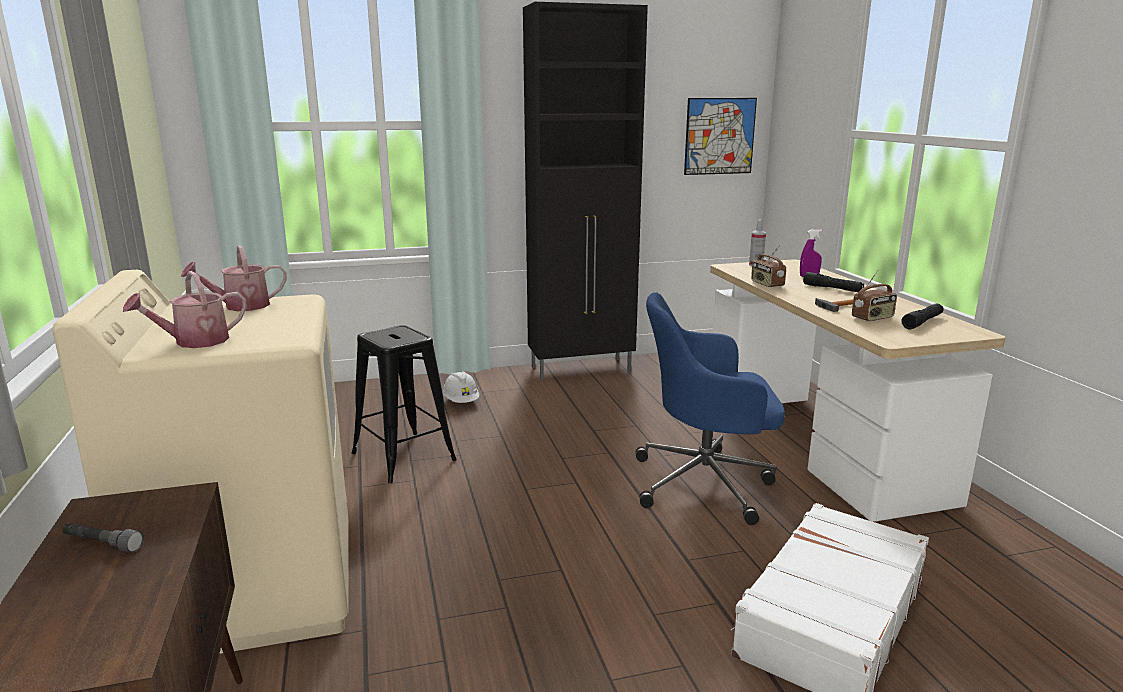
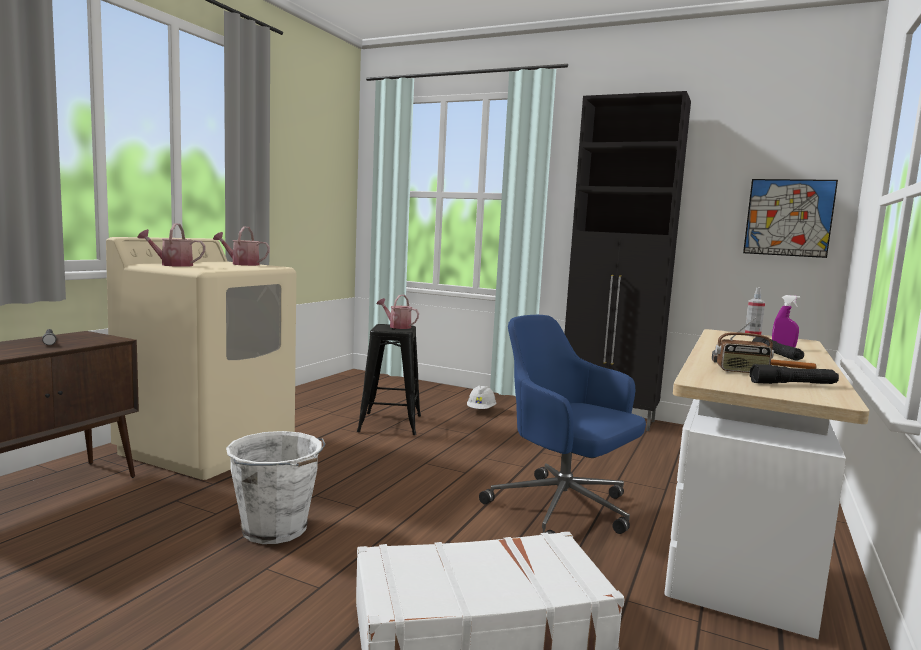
camera: 40 degrees right, 10 degrees down
(393, 332) = (397, 326): none -> watering can
(540, 638) = (276, 530): none -> white bucket
(766, 284) = (713, 342): radio -> none

